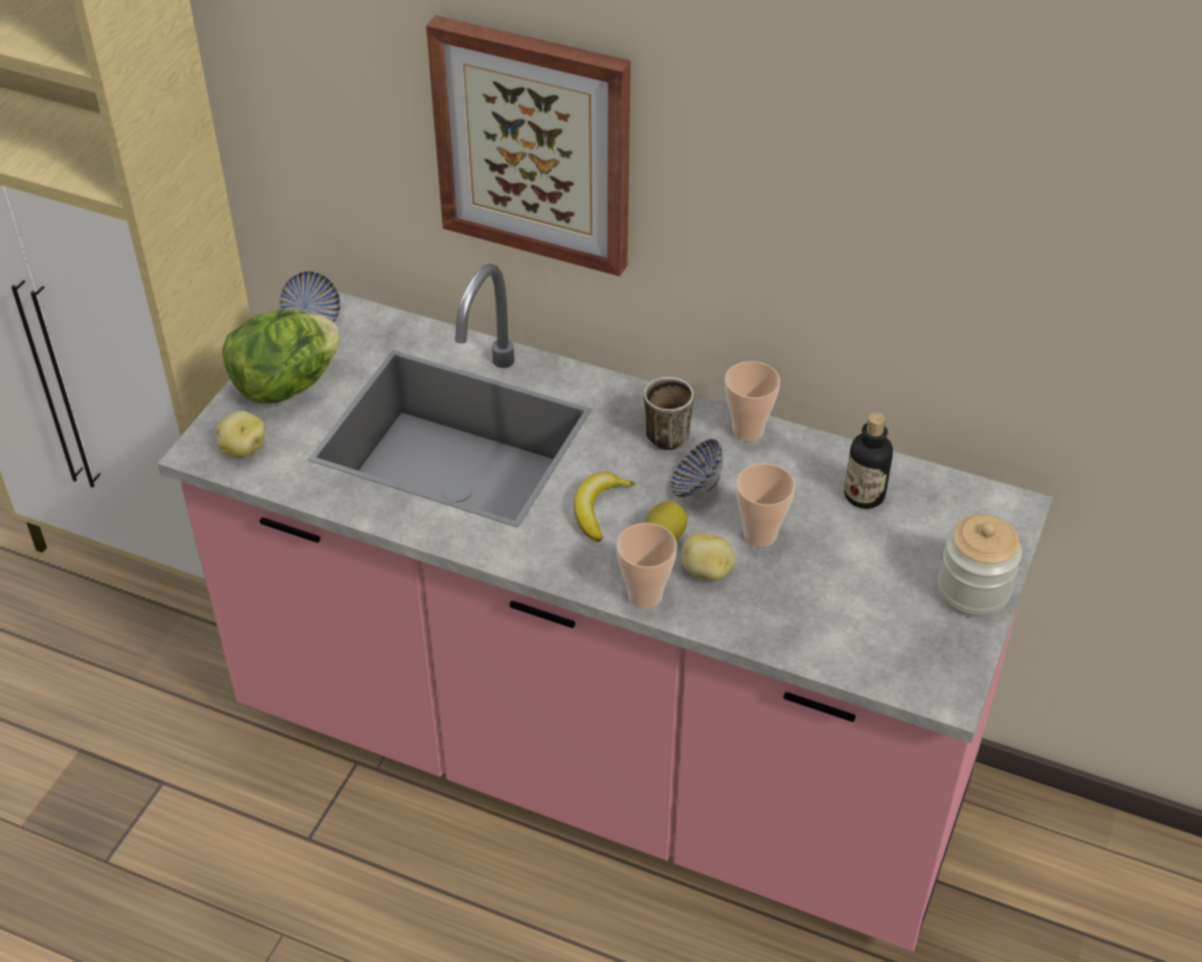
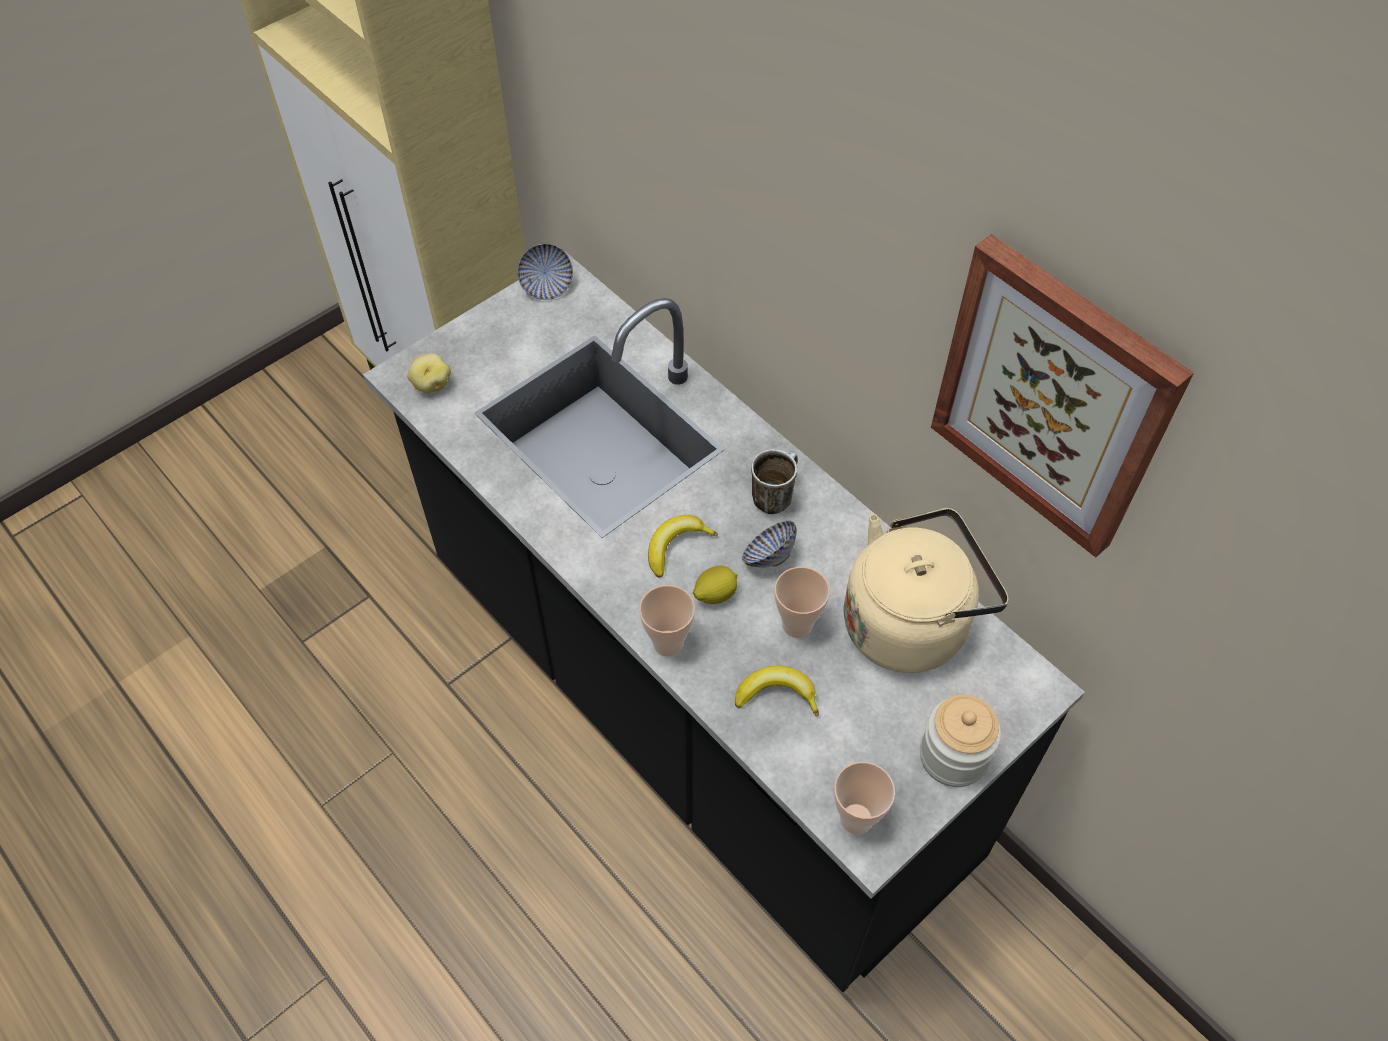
camera: 25 degrees right, 10 degrees up
(285, 385) = (494, 339): lettuce -> none
(535, 144) = (724, 207): picture -> picture (1053, 397)
(601, 759) = (694, 711): pink counter -> black counter
(707, 572) = (732, 642): potato -> none
(748, 430) = (845, 519): cup -> cup (856, 818)
(779, 601) = (777, 694): none -> banana
(864, 495) = (910, 622): bottle -> beige kettle

